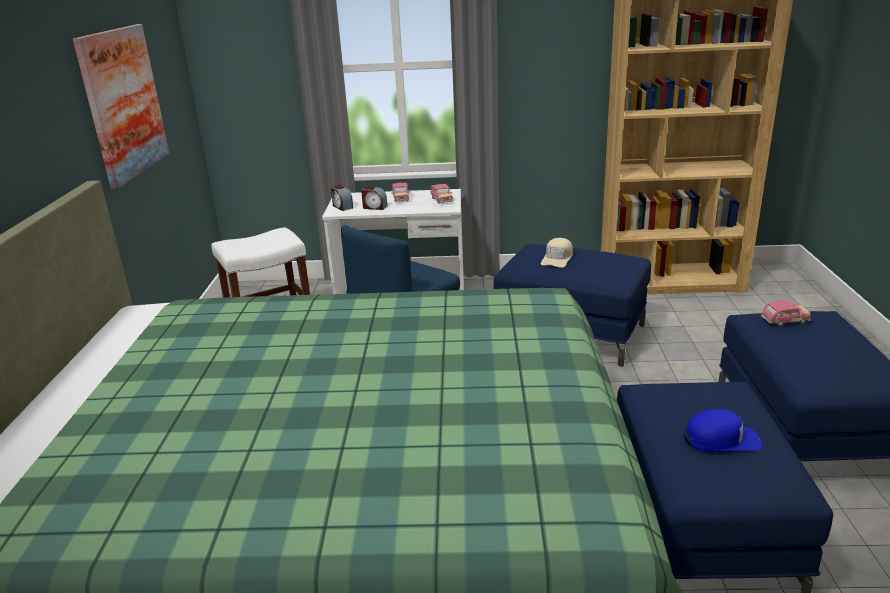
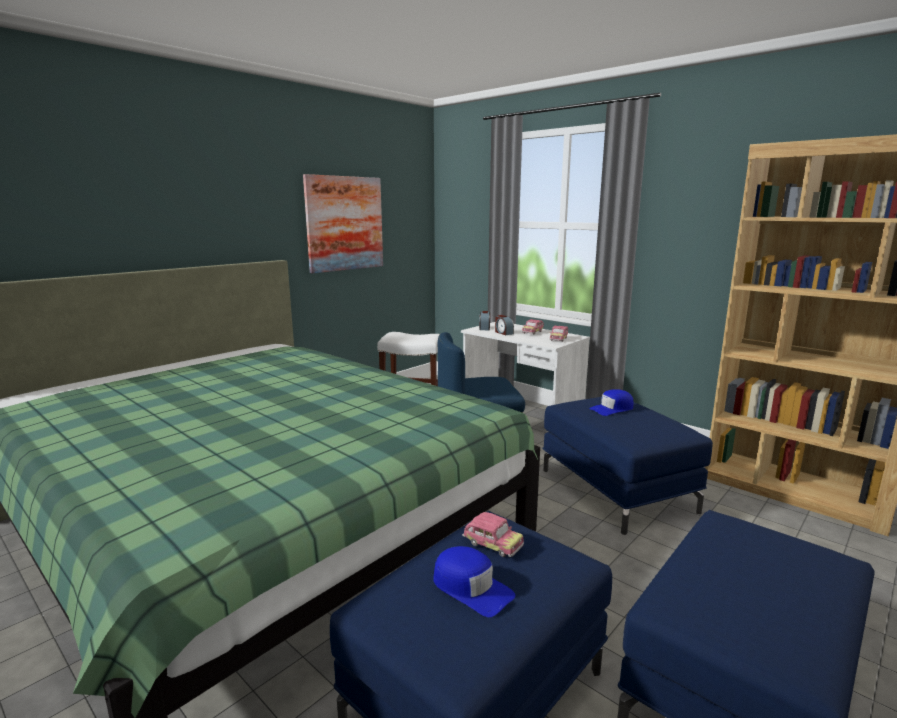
camera: 40 degrees right, 10 degrees down
(557, 258) = (612, 409): beige cap -> blue cap
(784, 321) = (758, 538): toy car -> toy car (492, 544)

